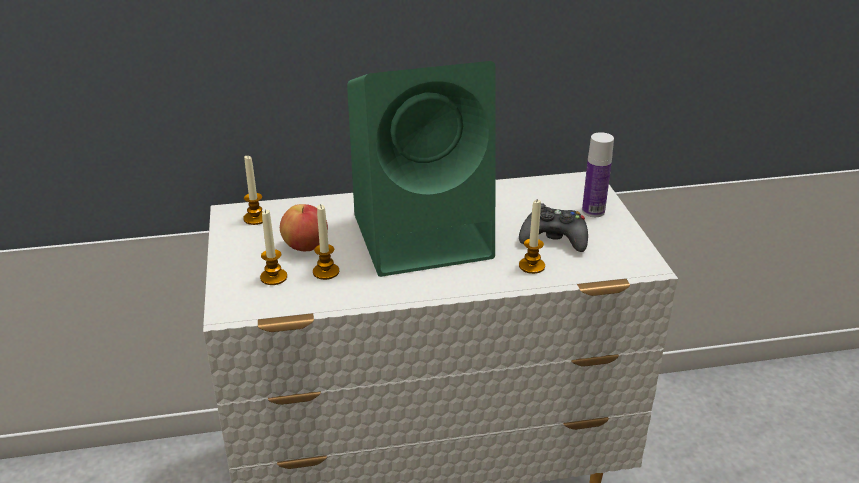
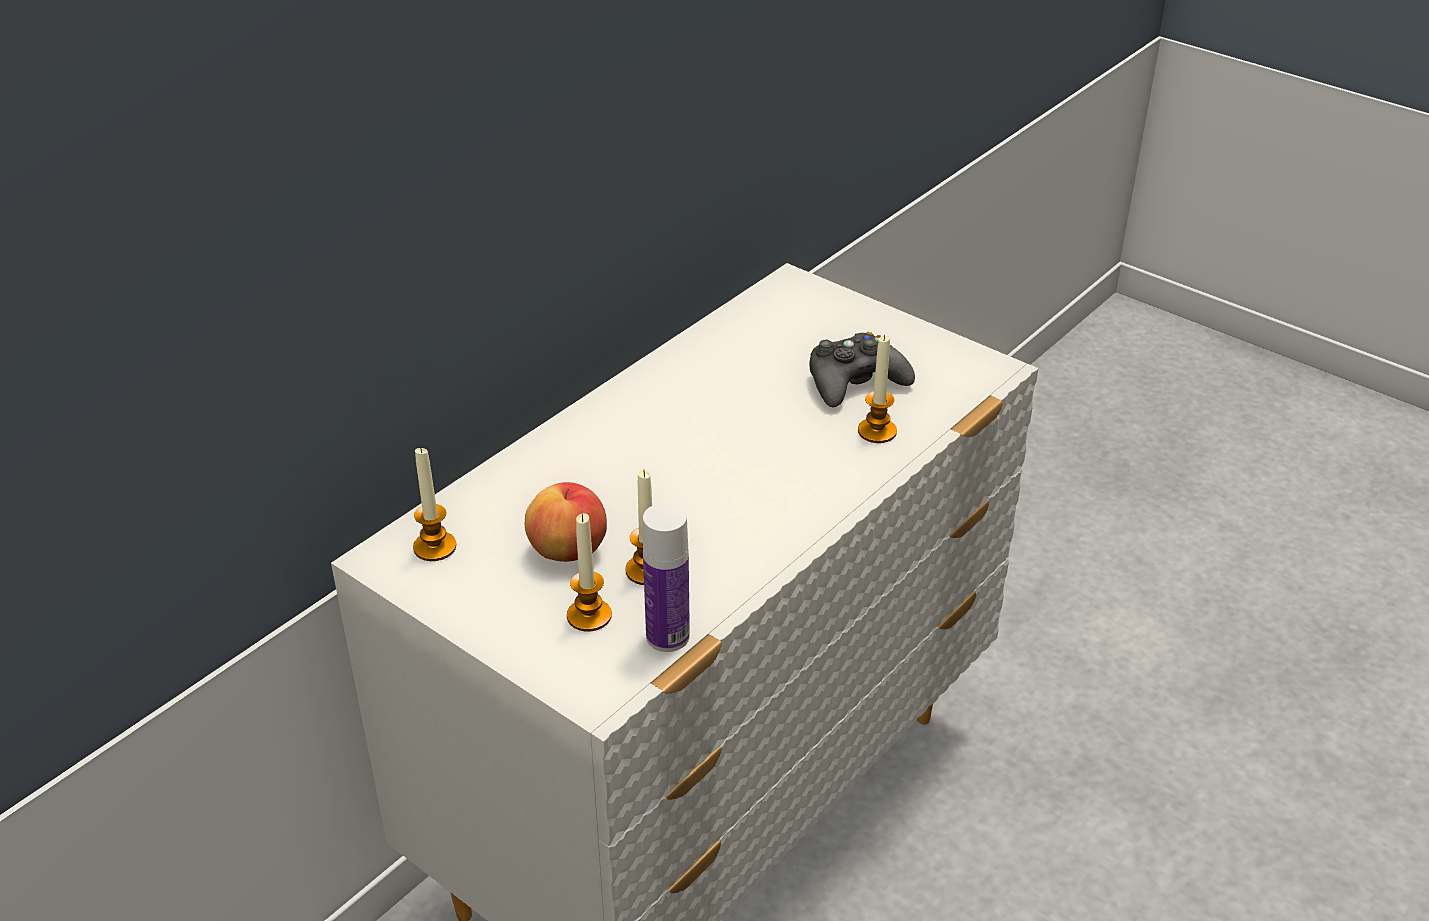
camera: 40 degrees left, 5 degrees up
(425, 235) = (701, 454): green speaker -> none
(593, 211) = (852, 324): bottle -> bottle (667, 636)

